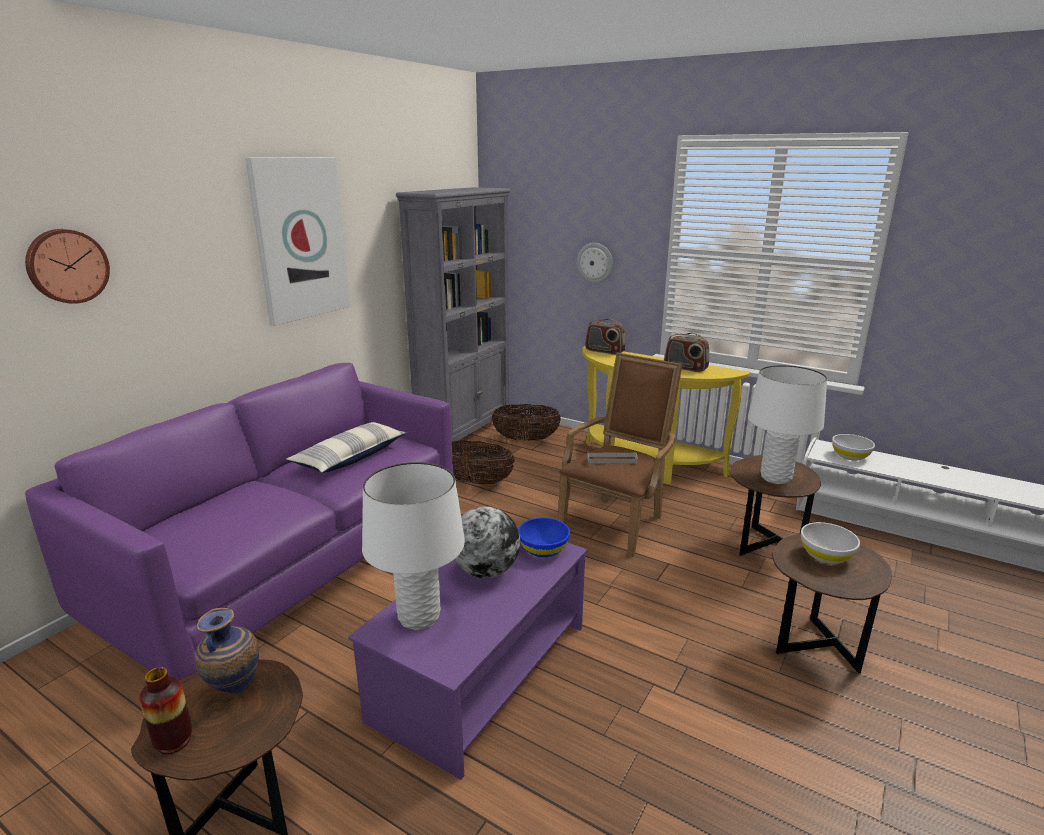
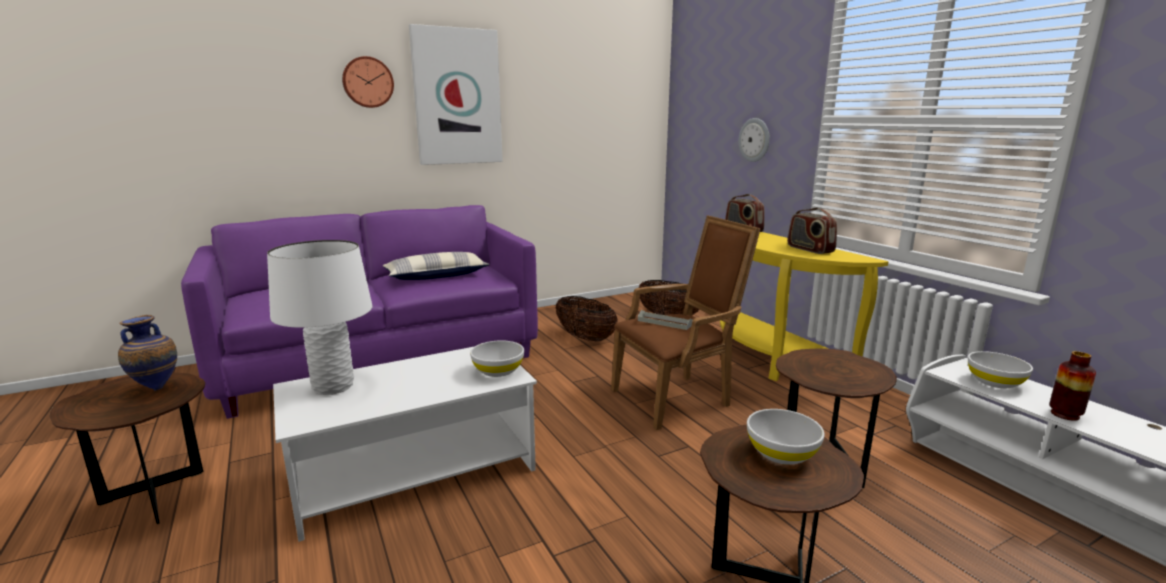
camera: 30 degrees right, 5 degrees down
(67, 266) = (251, 92): wall clock -> wall clock (368, 82)
(174, 741) = (84, 403): vase -> vase (1065, 414)
(465, 431) = (621, 301): grey bookcase -> none
(483, 670) = (416, 471): purple coffee table -> white coffee table
(485, 571) = (428, 373): globe -> none
(543, 549) = (498, 371): blue bowl -> white bowl
(776, 478) = (830, 372): white table lamp -> none

